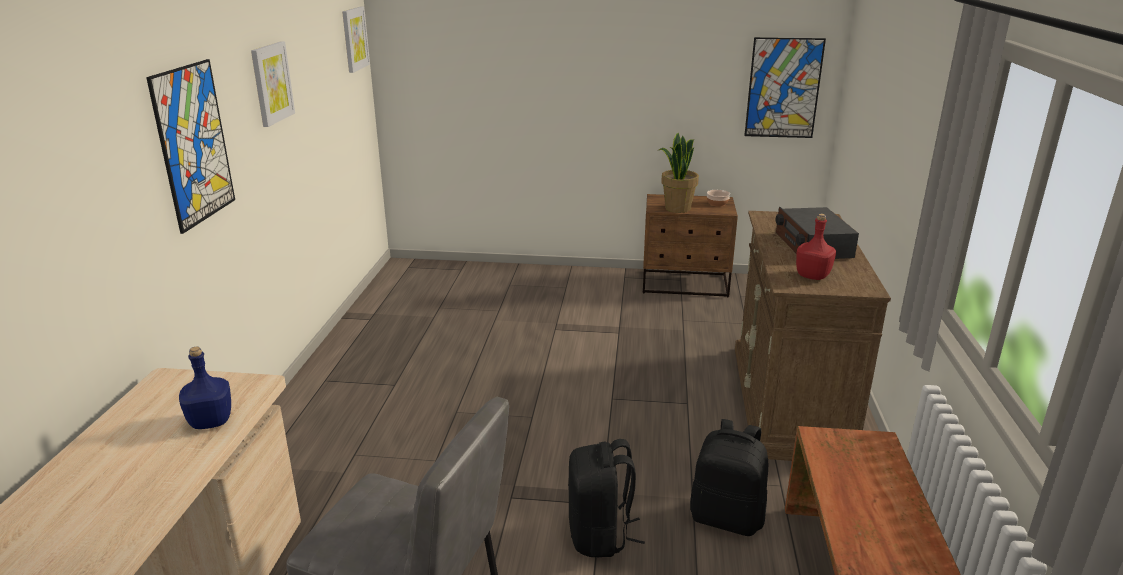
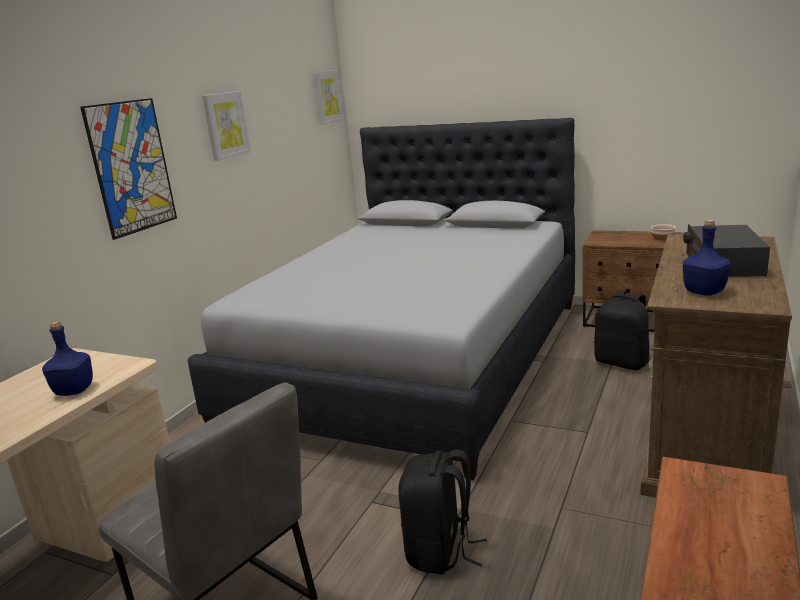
camera: 20 degrees right, 5 degrees down
(486, 339) = (415, 359): none -> grey bed
(677, 208) = (617, 242): potted plant -> none
(727, 517) = (585, 553): black backpack -> black backpack (622, 362)
(783, 88) = (736, 116): picture -> none
(813, 276) = (705, 292): red bottle -> blue bottle

